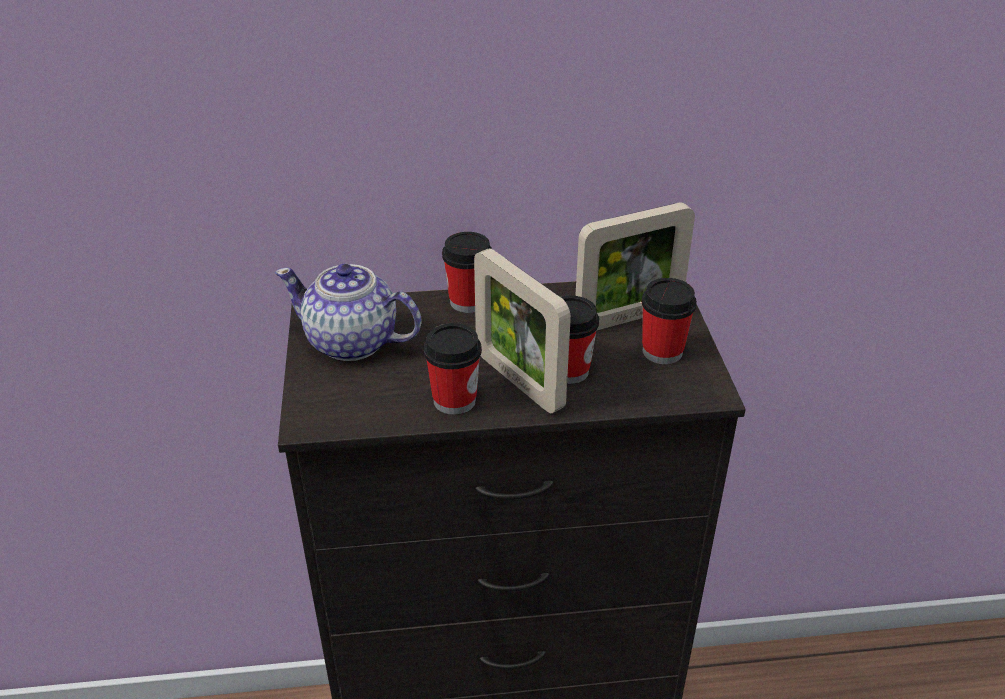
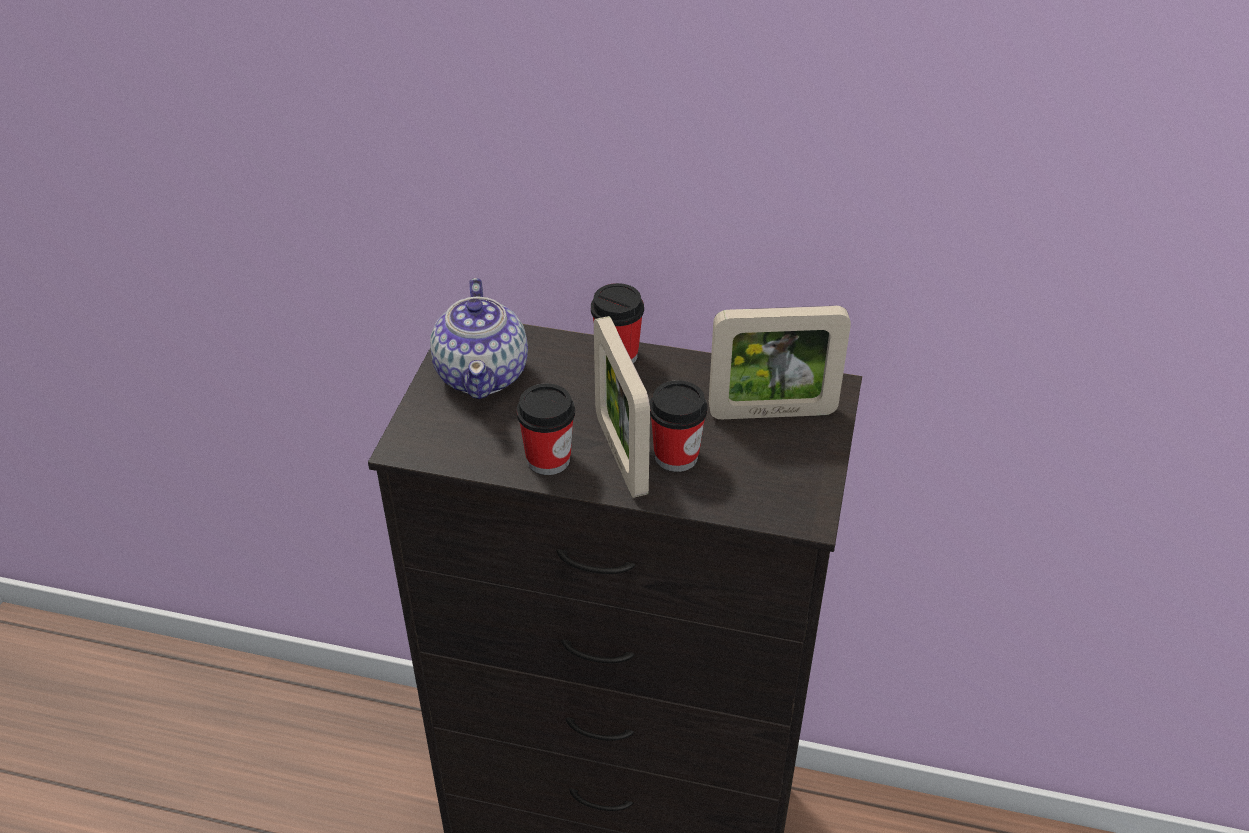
camera: 20 degrees right, 5 degrees up
(352, 343) = (483, 374): teapot -> teapot turned 135 degrees counterclockwise
(662, 351) = (785, 459): cup -> none

